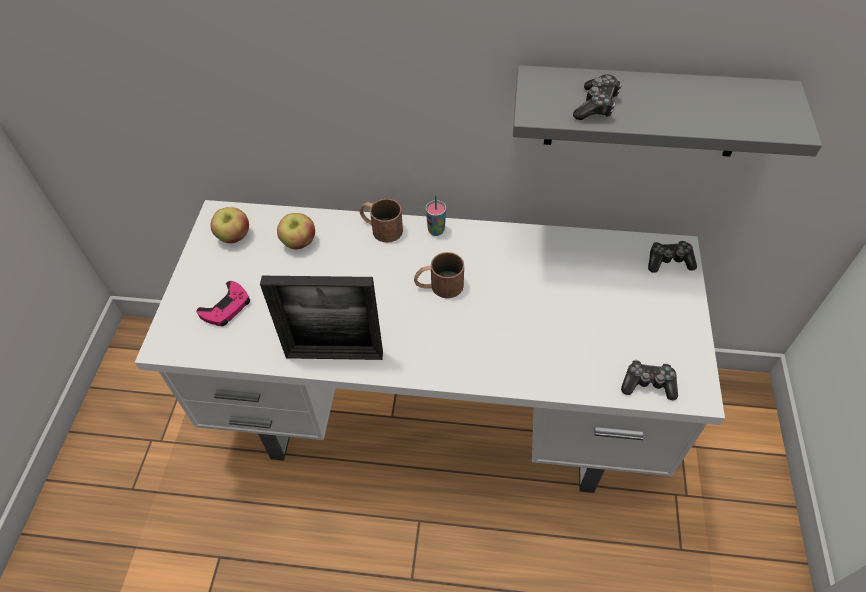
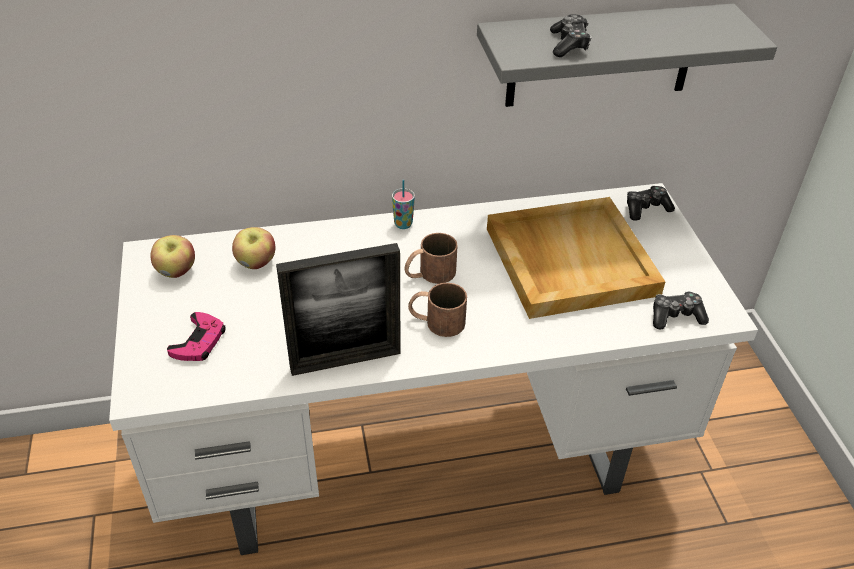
camera: 20 degrees left, 10 degrees down
(380, 228) = (342, 232): brown mug -> brown mug (436, 321)
(570, 300) = (568, 260): none -> beige tray

